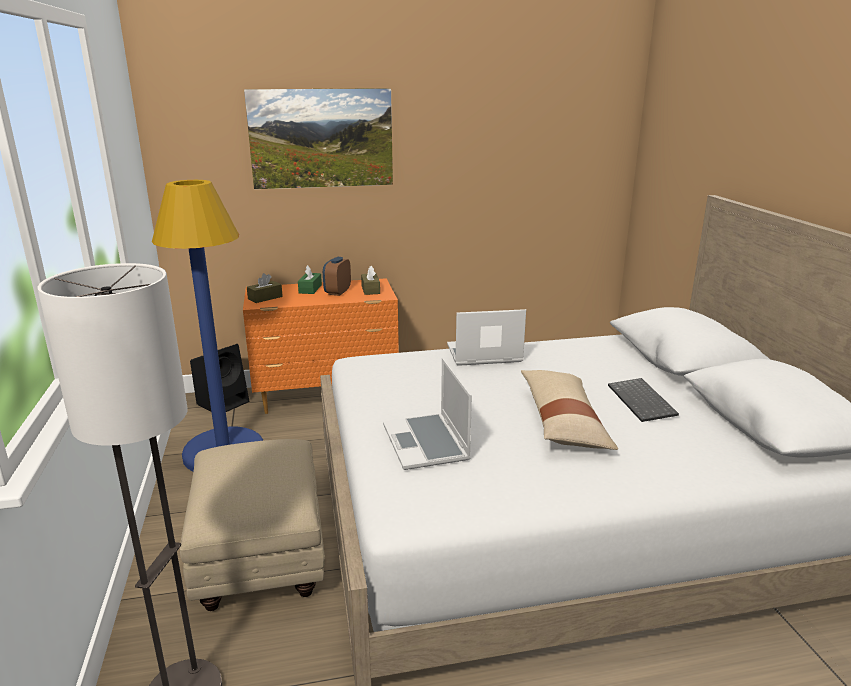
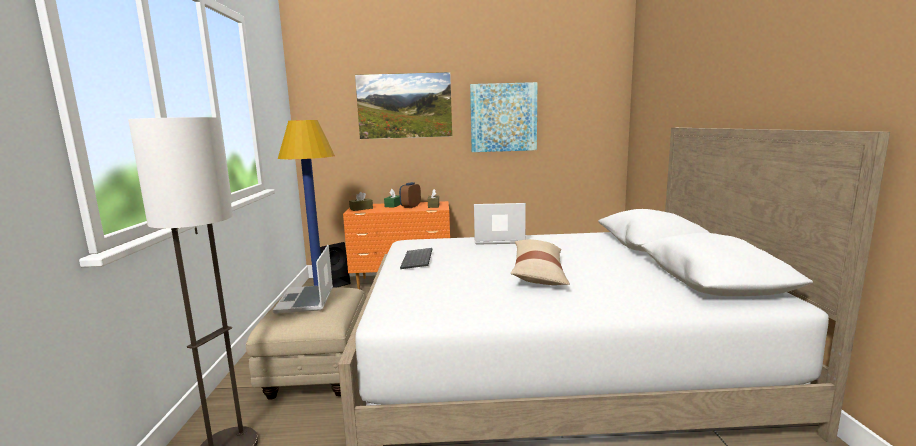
camera: 10 degrees right, 10 degrees down
(427, 443) = (429, 281): laptop -> laptop (306, 301)
(466, 157) = (503, 117): none -> picture
(643, 402) = (607, 264): keyboard -> keyboard (418, 260)

